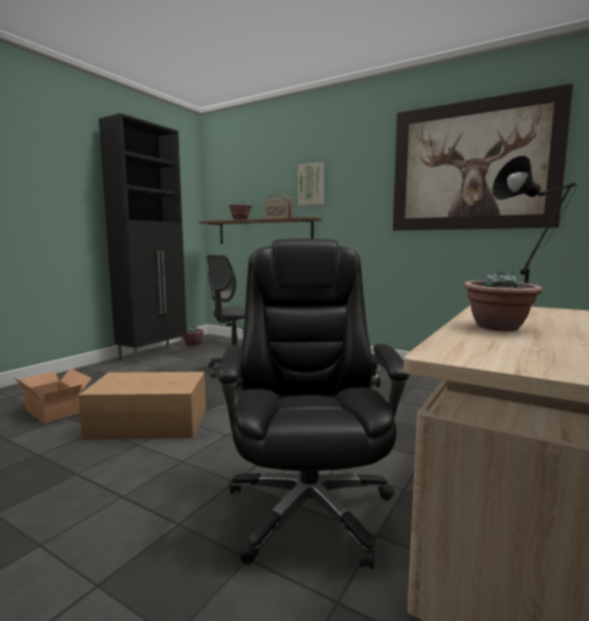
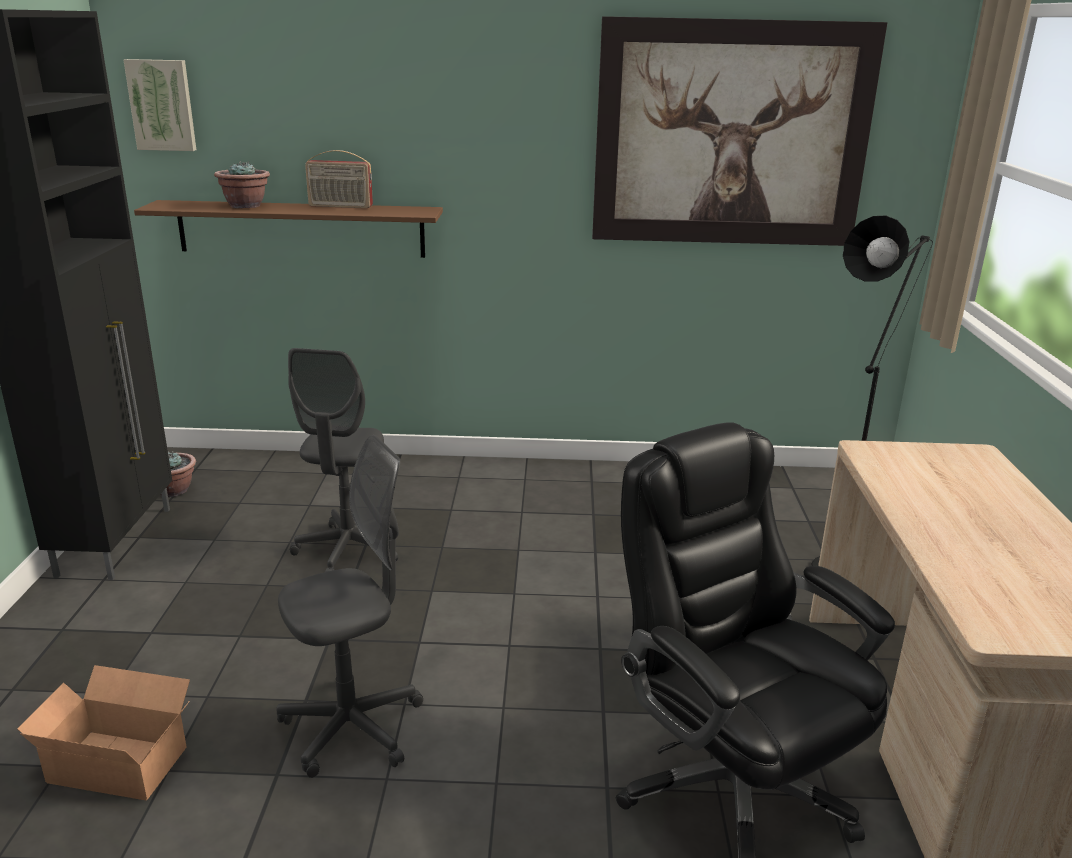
camera: 30 degrees left, 15 degrees up
(150, 423) = (352, 728): cardboard box -> grey office chair
(311, 184) = (416, 135): picture -> picture (162, 105)
(498, 327) = (958, 534): potted plant -> none

